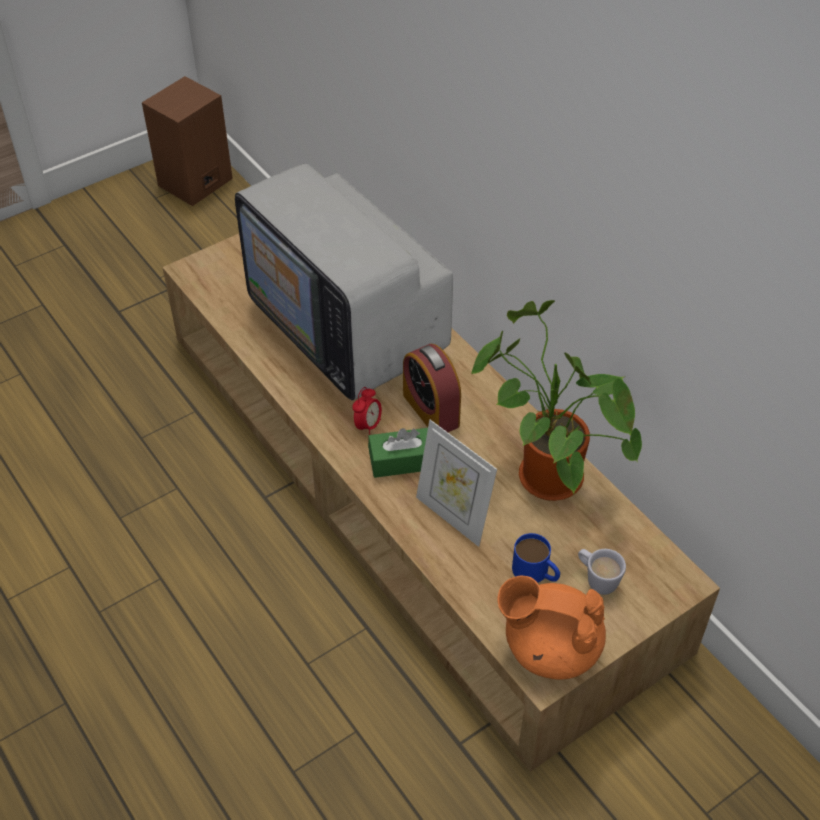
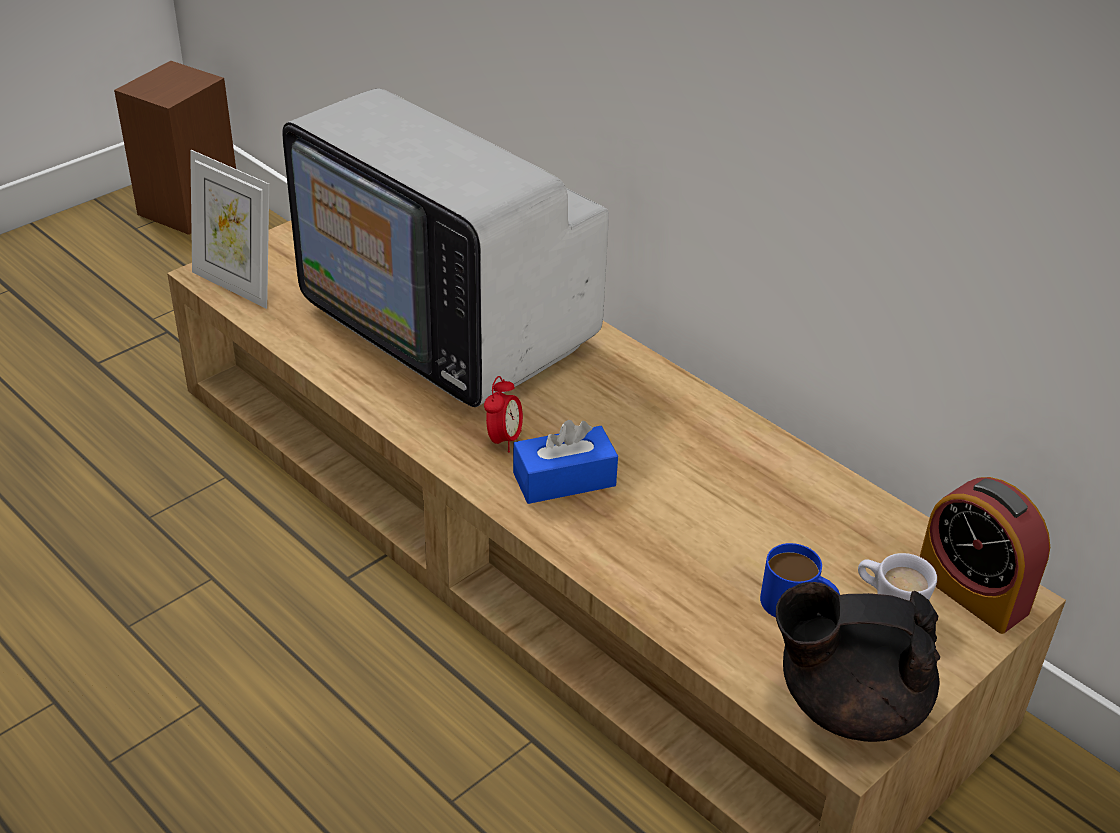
camera: 10 degrees left, 10 degrees down
(402, 461) = (564, 479): green tissue box -> blue tissue box
(431, 410) = (590, 414): alarm clock -> alarm clock (971, 591)
(453, 516) = (656, 543): picture frame -> picture frame (236, 285)
(542, 476) = (771, 481): potted plant -> none
(549, 647) = (847, 704): orange teapot -> black teapot

